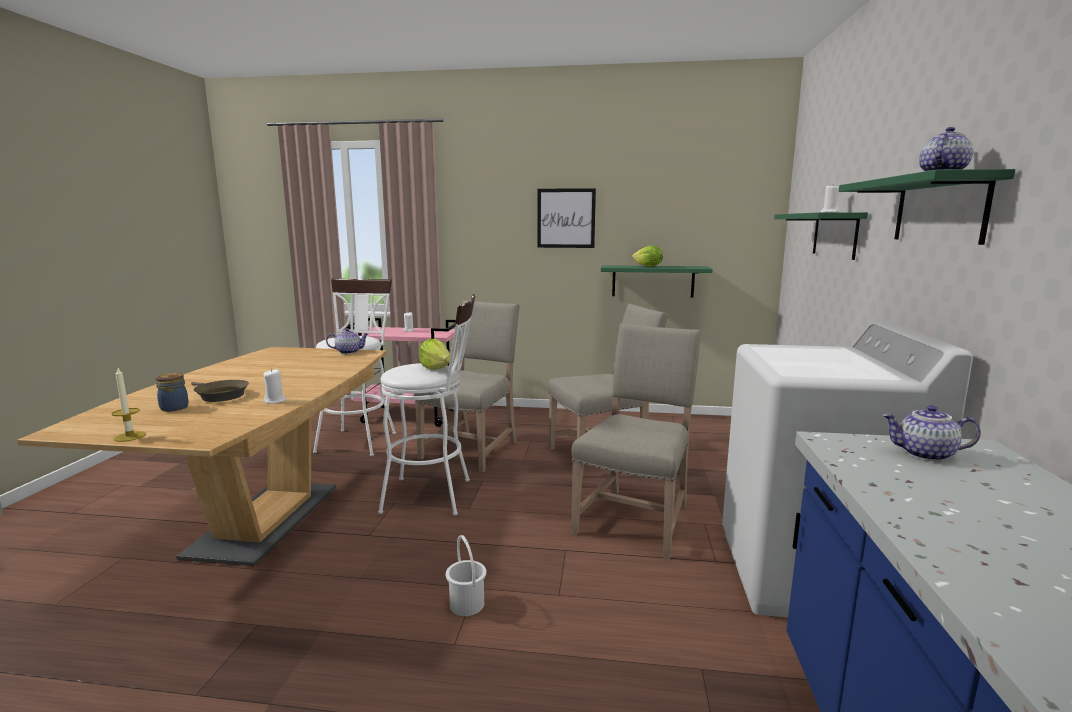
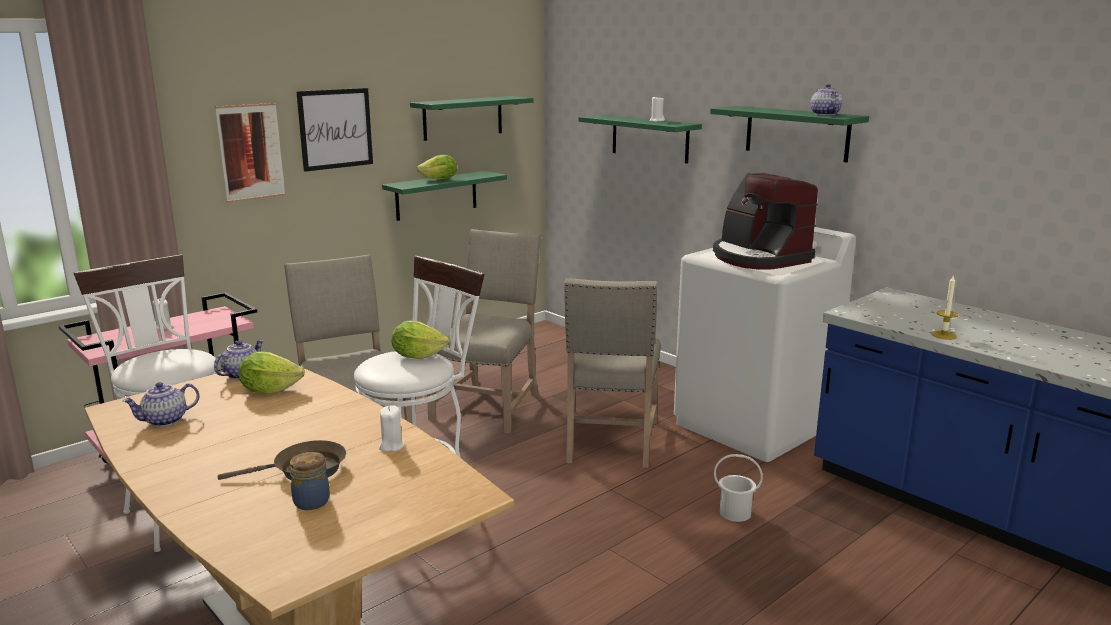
camera: 50 degrees left, 5 degrees up
(130, 436) = (392, 536): candle -> candle (944, 335)
(333, 361) = (270, 390): none -> lettuce
(467, 604) = (626, 560): white bucket -> white bucket (735, 513)
(500, 229) = (251, 152): none -> picture
(636, 518) = (609, 442): beige chair -> beige chair turned 150 degrees counterclockwise
(687, 217) = (463, 118): none -> green shelf
(816, 360) = (759, 258): none -> coffee machine
(925, 455) = (889, 305): teapot -> teapot (165, 421)

